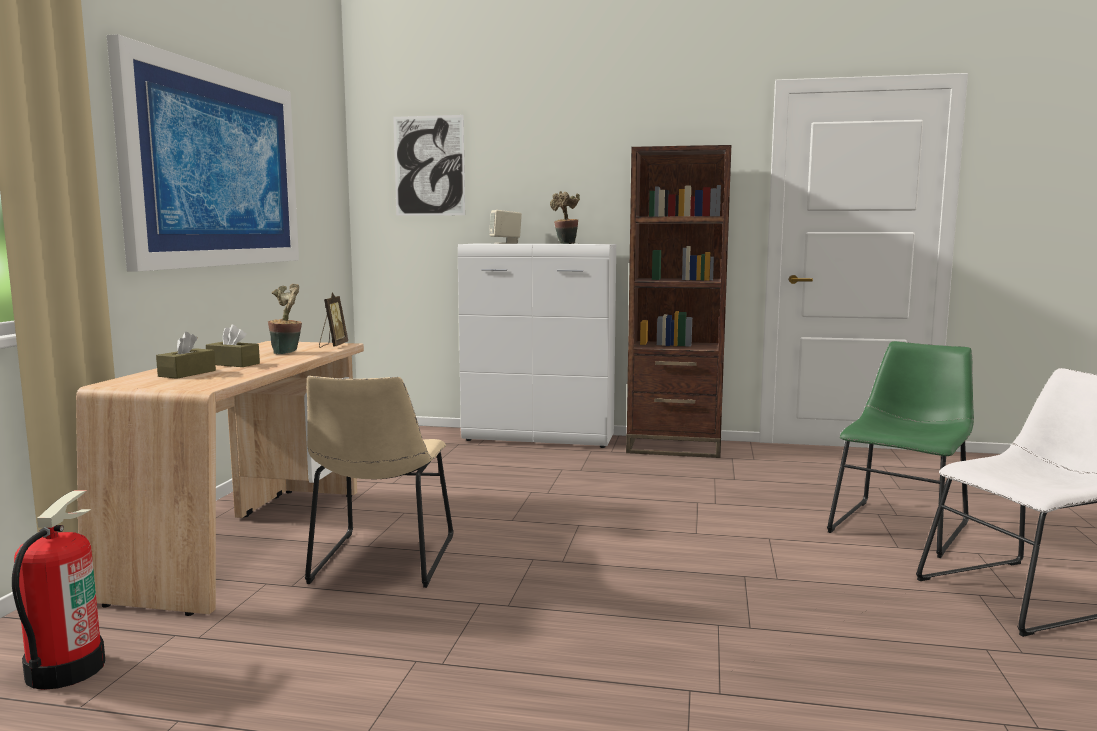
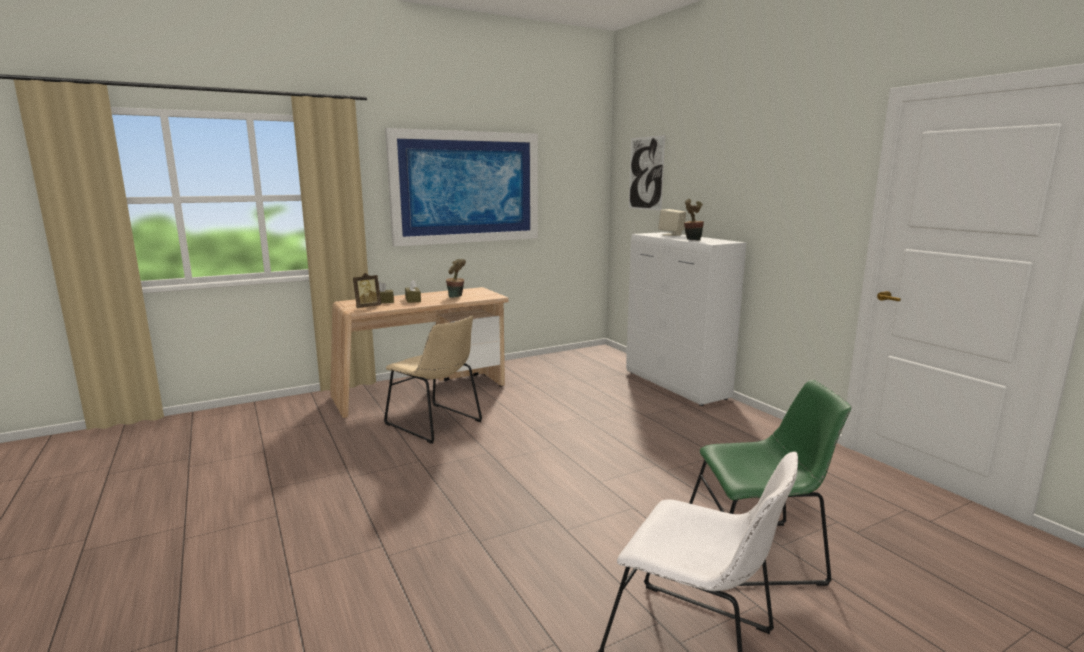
camera: 50 degrees right, 5 degrees up
(64, 669) = (283, 418): fire extinguisher -> none
(333, 346) = (488, 296): picture frame -> picture frame (367, 307)
(382, 562) = (436, 424): beige chair -> beige chair turned 105 degrees counterclockwise
(674, 447) = (753, 423): brown bookcase -> none

